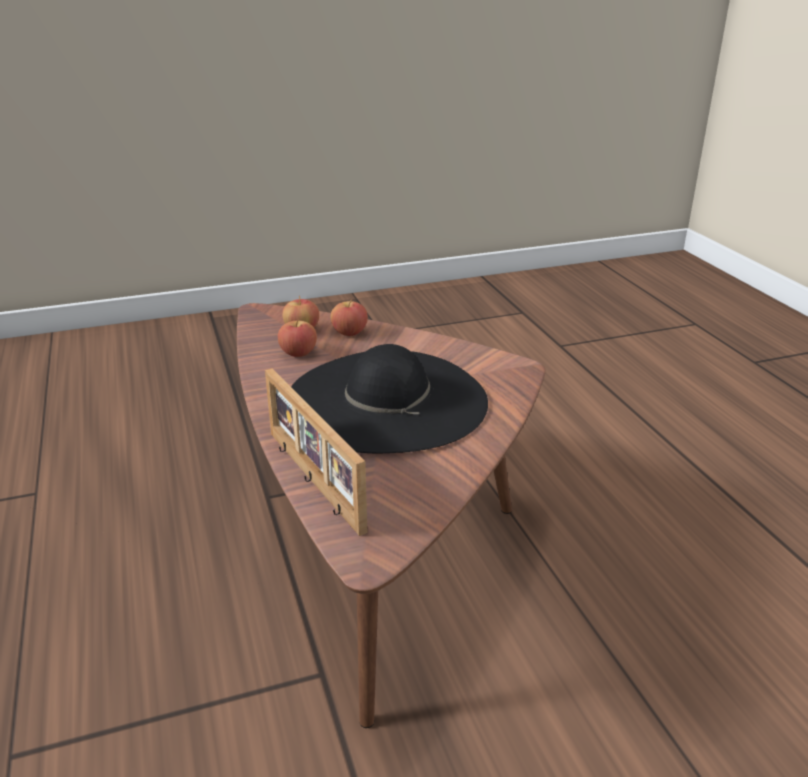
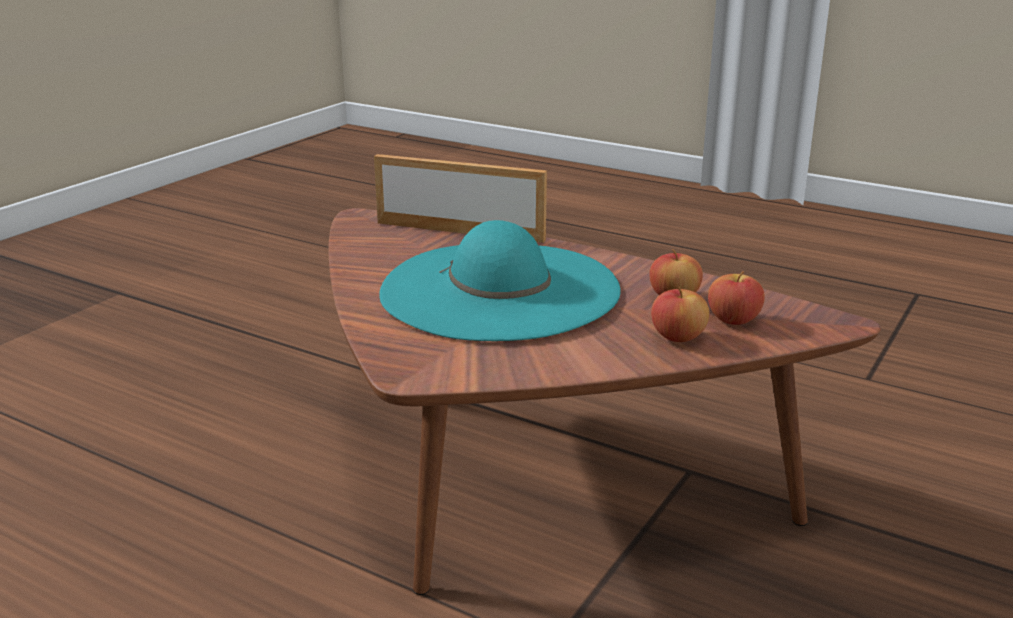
camera: 140 degrees right, 5 degrees down
(387, 400) = (500, 290): black hat -> turquoise hat

